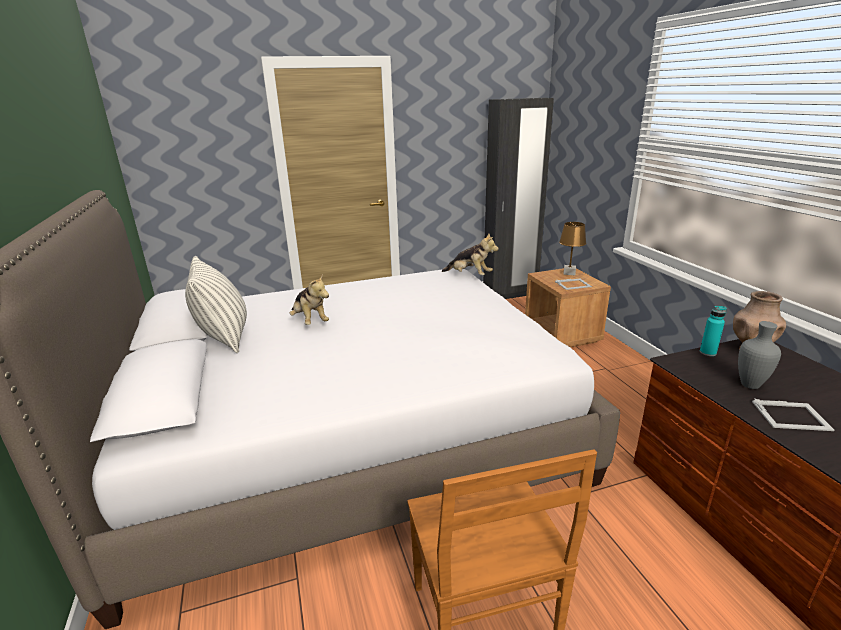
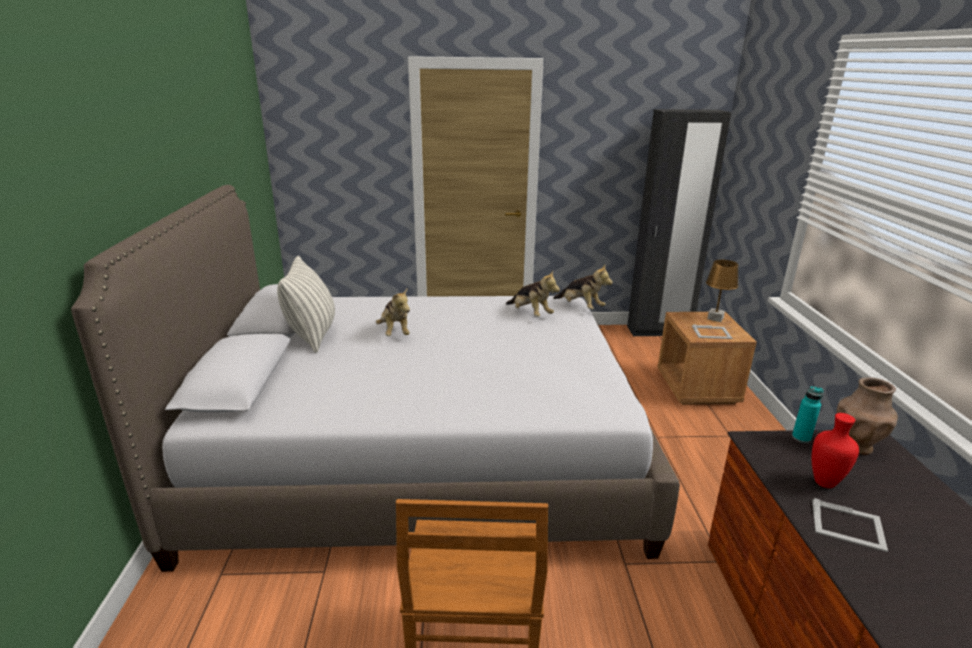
camera: 15 degrees right, 0 degrees up
(429, 287) = (530, 314): none -> plush toy
(750, 384) = (825, 482): grey vase -> red vase

